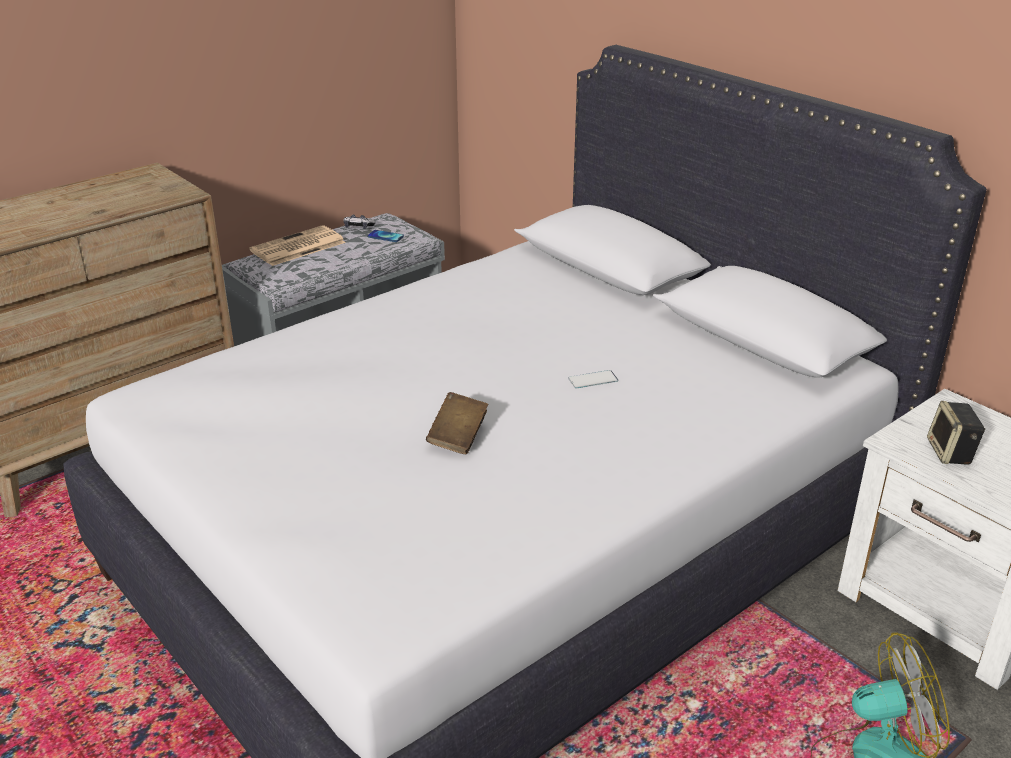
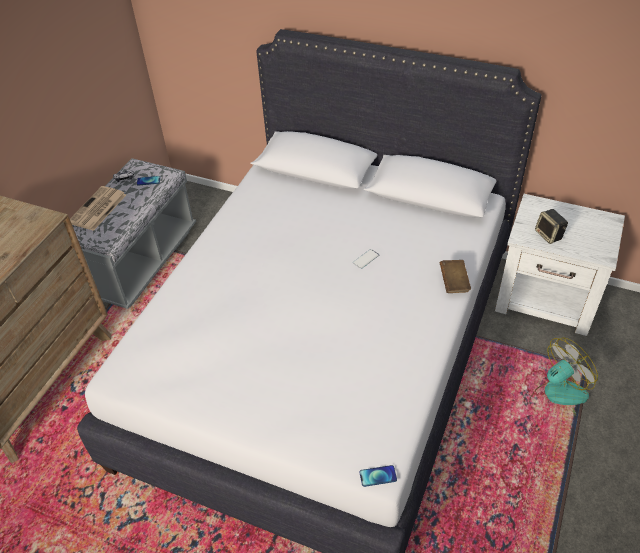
camera: 25 degrees left, 15 degrees up
(366, 643) = (378, 476): none -> phone
(458, 437) = (325, 327): brown book -> brown book (454, 282)

